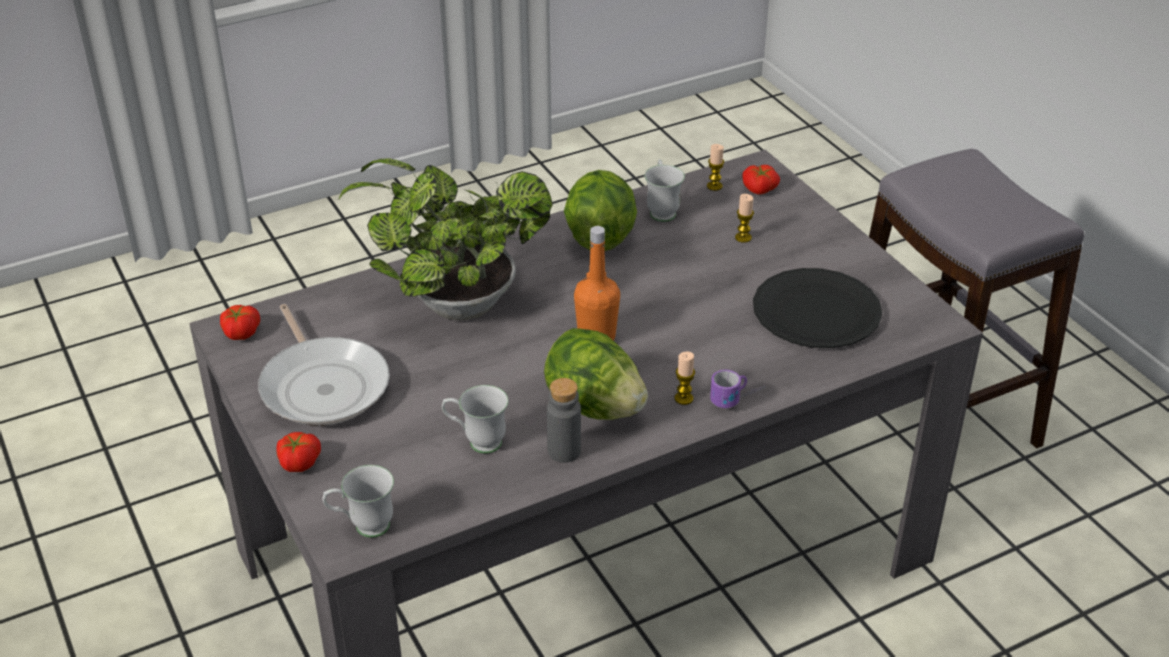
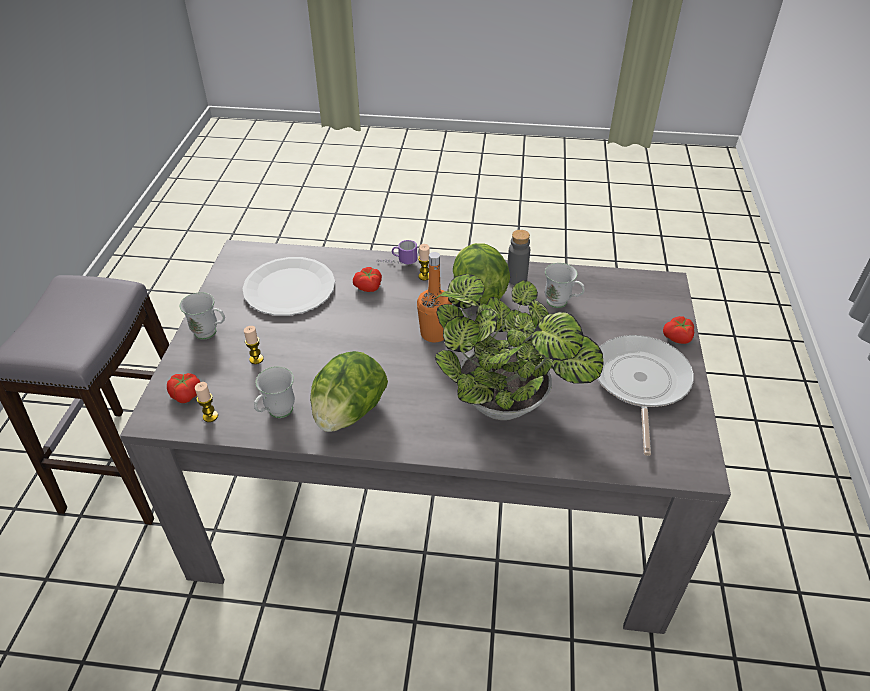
camera: 145 degrees left, 5 degrees up
(240, 332) = (688, 460): tomato -> tomato (369, 287)
(363, 527) = (654, 288): white mug -> white mug (210, 333)
(816, 312) = (289, 288): black plate -> white plate

